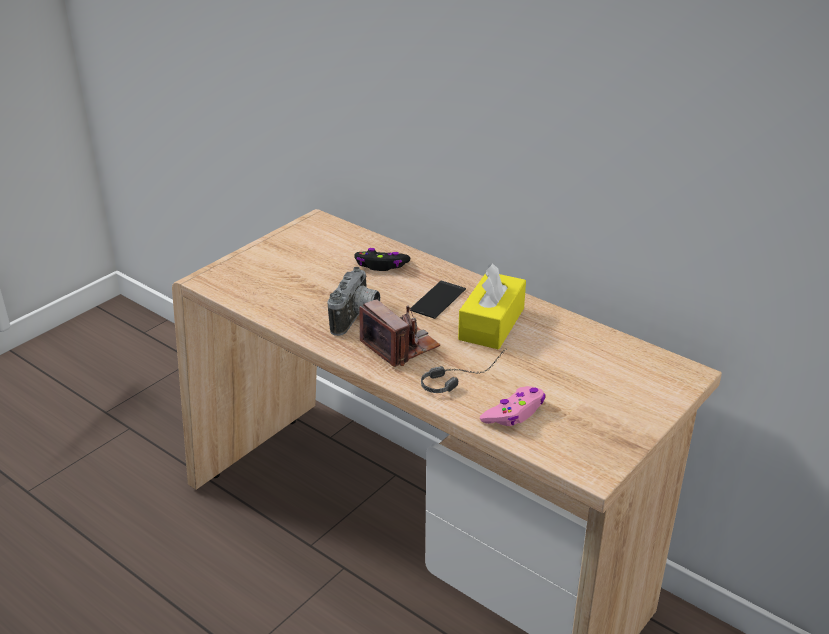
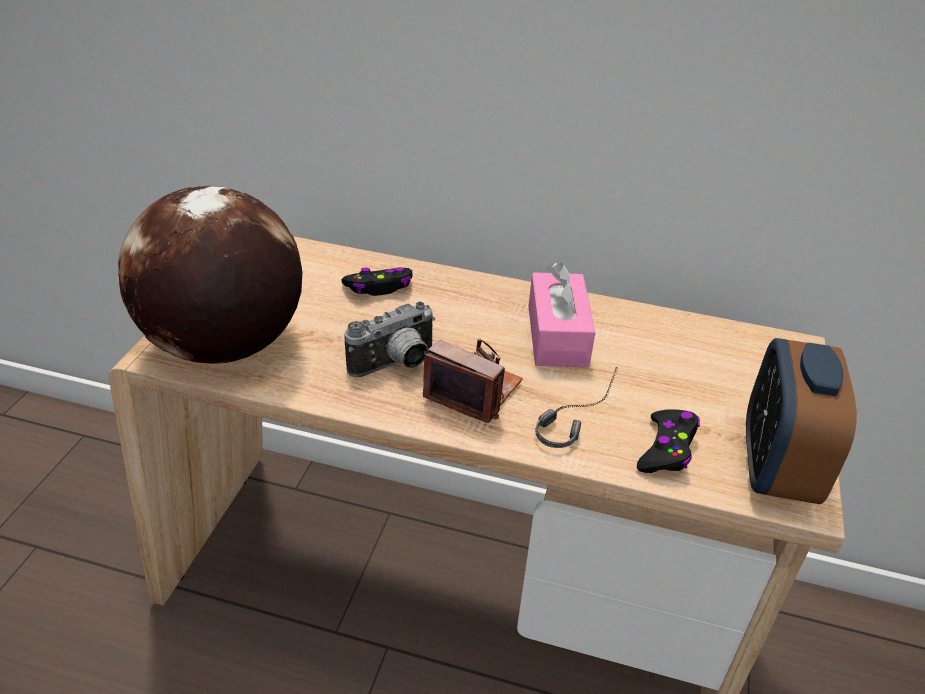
camera: 25 degrees left, 5 degrees up
(250, 282) = (224, 345): none -> globe
(357, 318) = (396, 365): camera -> camera turned 60 degrees clockwise
(438, 300) = (476, 318): phone -> none
(491, 324) = (557, 335): yellow tissue box -> pink tissue box
(514, 413) = (667, 449): pink game controller -> black game controller
(589, 445) = (775, 468): none -> alarm clock

